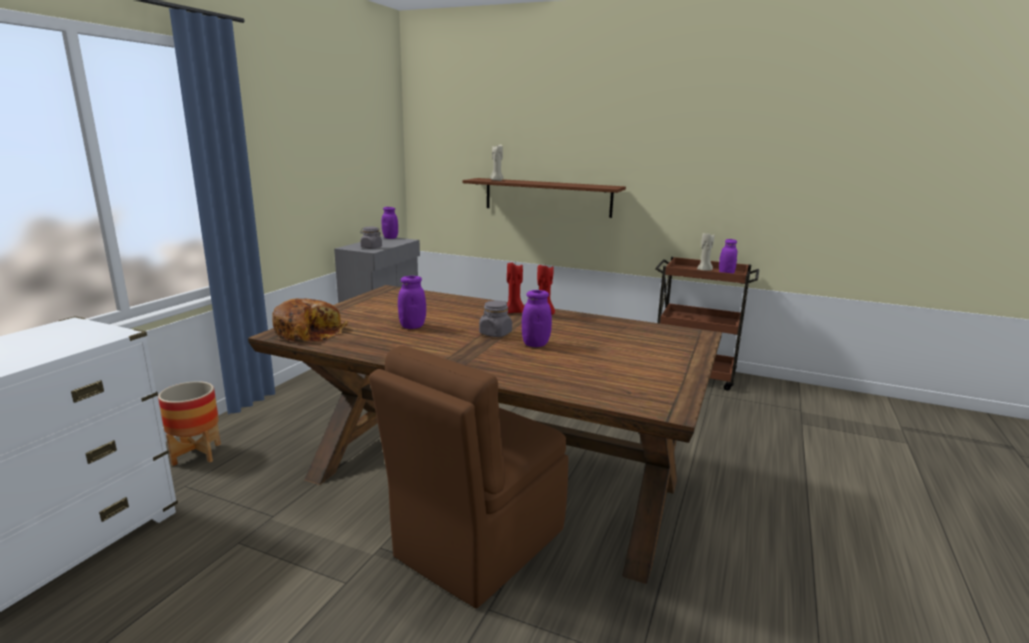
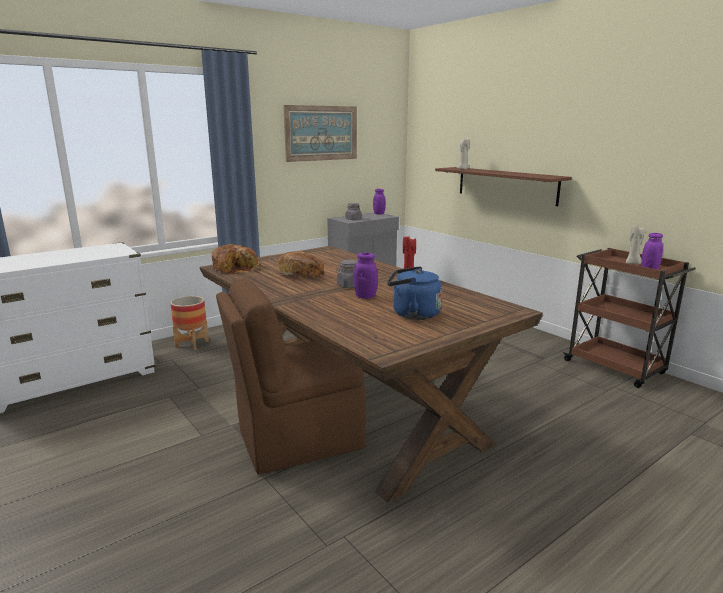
camera: 30 degrees right, 0 degrees up
(319, 137) = (321, 133): none -> picture
(412, 326) = (302, 273): purple jar -> bread
(514, 312) = (389, 274): red candle -> none
(618, 356) = (412, 314): none -> blue kettle

